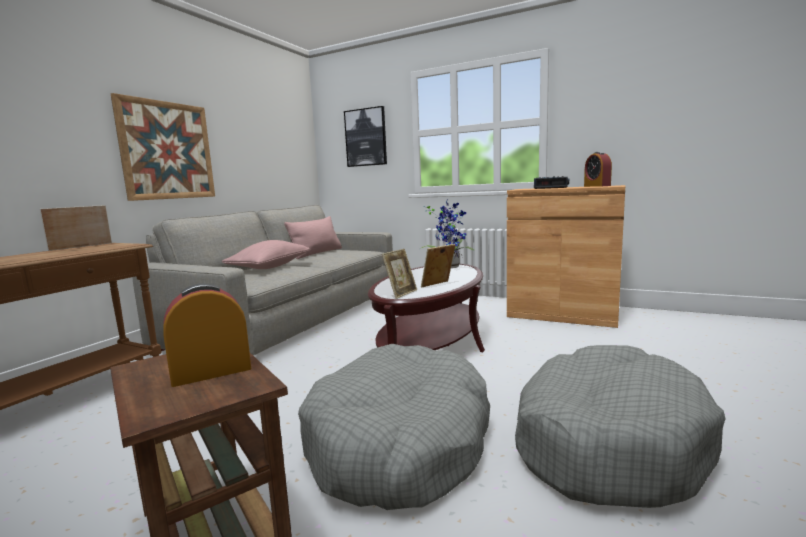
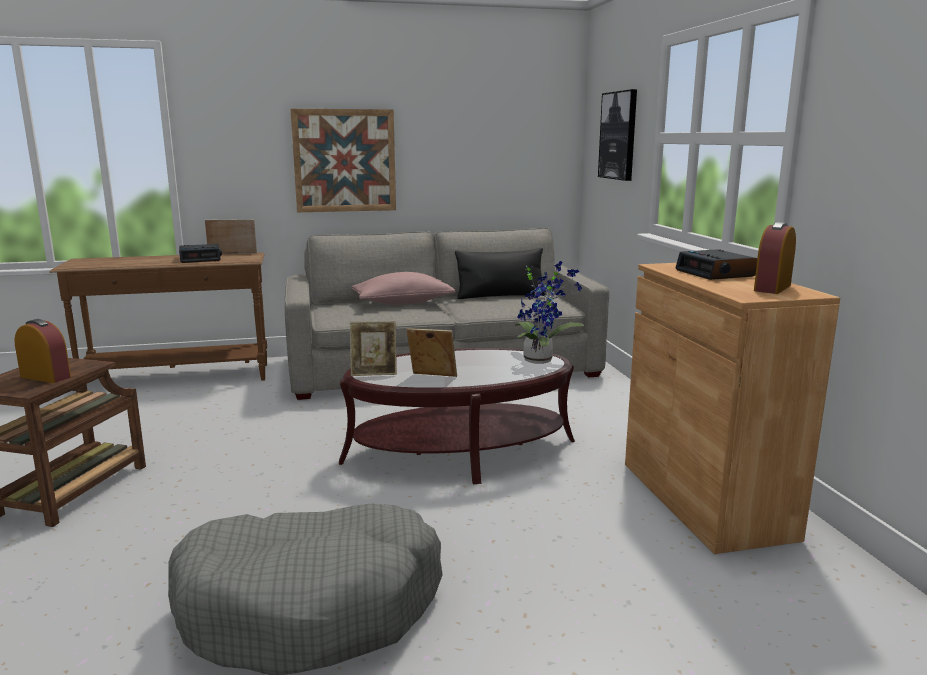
camera: 50 degrees right, 5 degrees up
(61, 252) = (201, 259): none -> alarm clock
(317, 253) = (500, 296): pink pillow -> black pillow
(400, 442) = (229, 506): grey dog bed -> none

